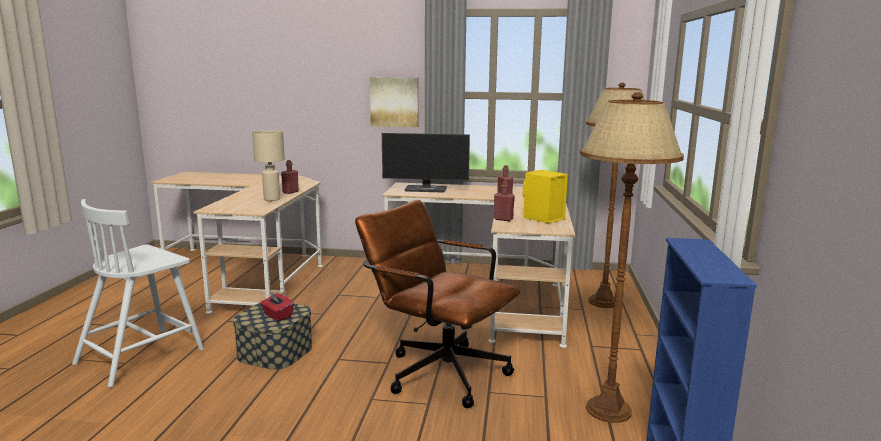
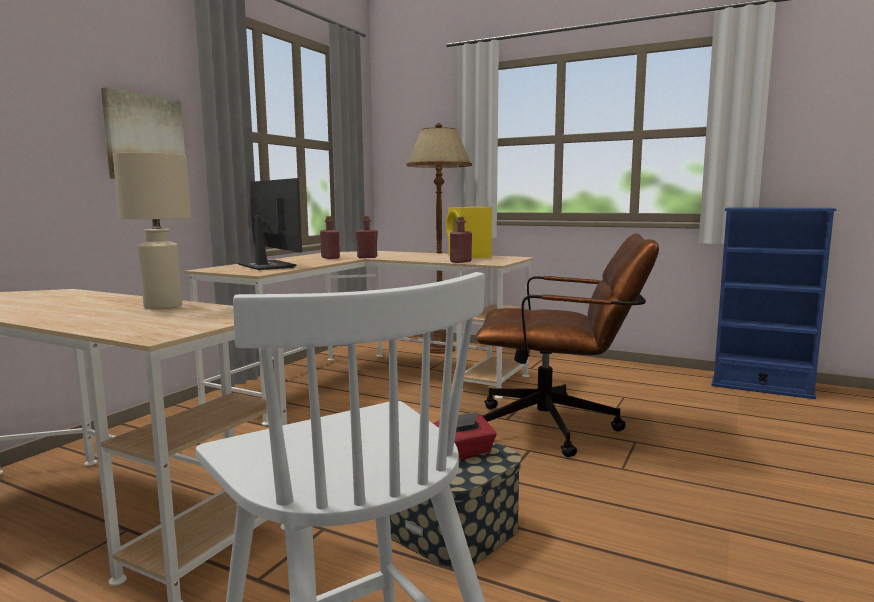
camera: 70 degrees left, 5 degrees down
(290, 192) = (123, 299): red bottle -> red bottle (330, 258)
(427, 189) = (265, 266): monitor -> monitor turned 60 degrees counterclockwise
(437, 370) = (559, 428): brown office chair -> brown office chair turned 135 degrees counterclockwise
(608, 410) = (648, 383): brown floor lamp -> none

